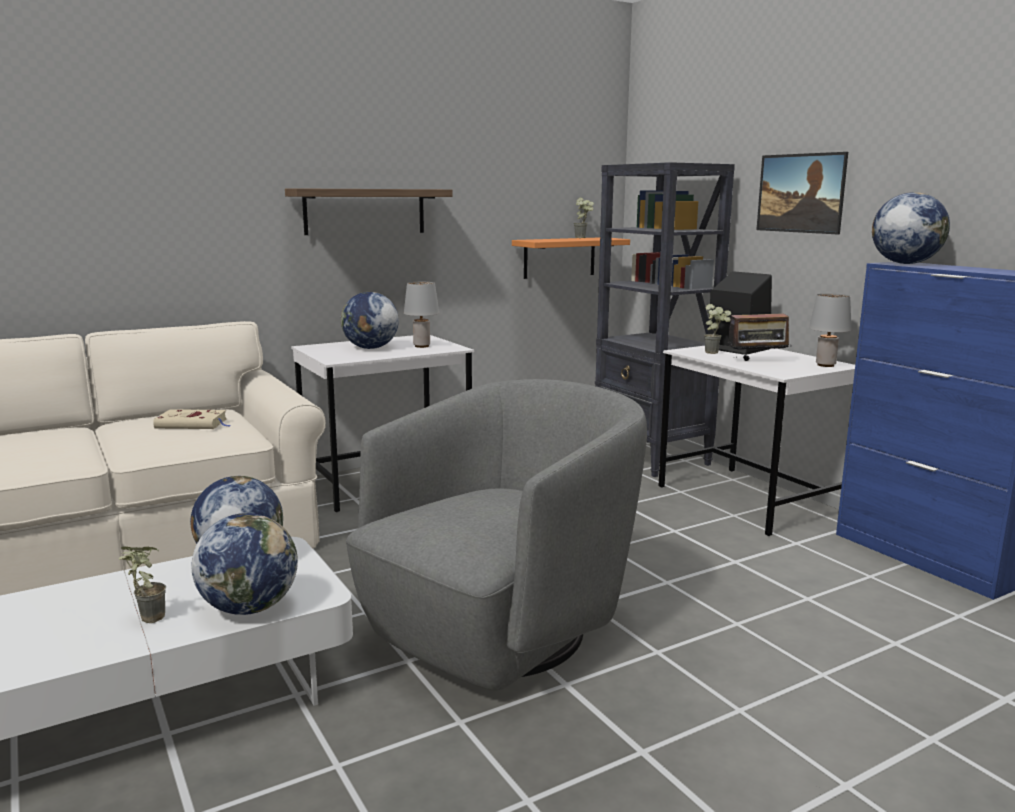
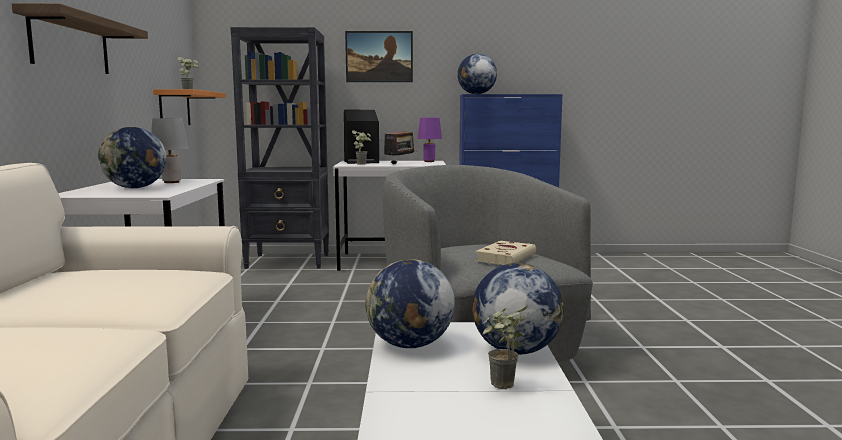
camera: 60 degrees left, 5 degrees down
(193, 424) = (104, 280): beige book -> beige book (506, 257)
(826, 365) = (429, 161): grey table lamp -> purple table lamp

